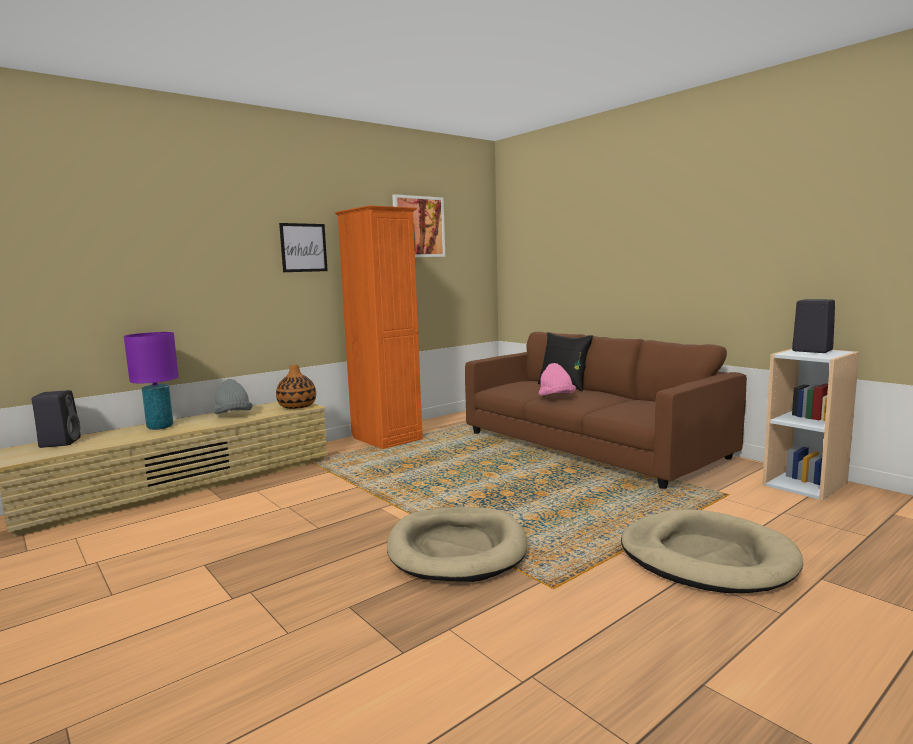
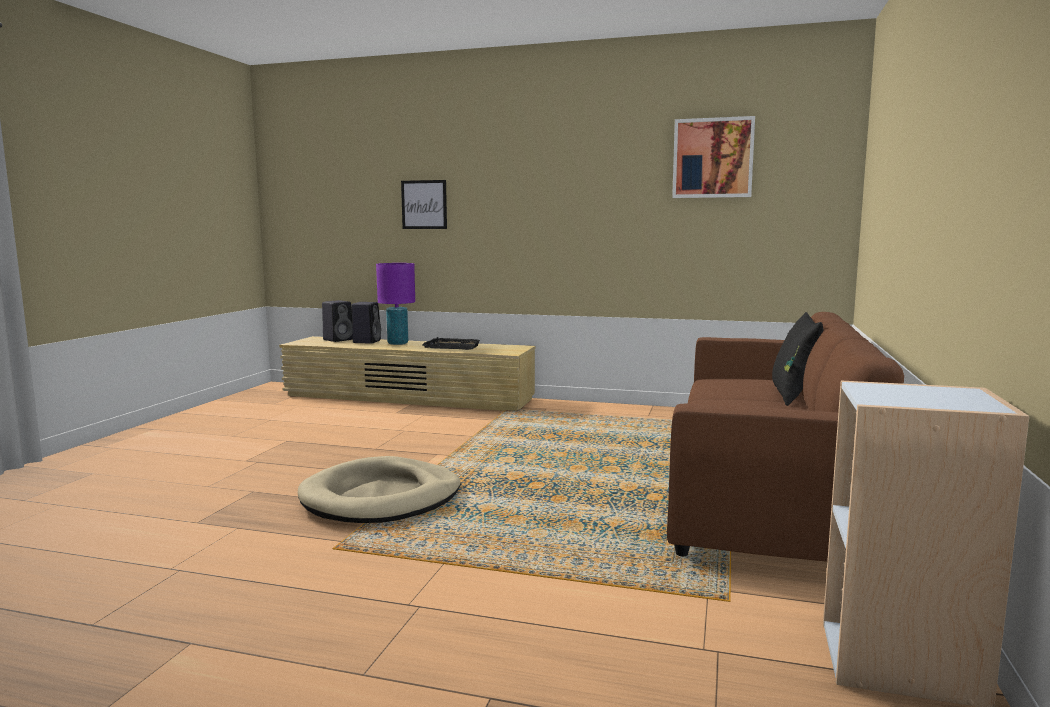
camera: 55 degrees right, 0 degrees up
(233, 416) = (451, 347): grey hat -> black tray
(297, 406) = (506, 351): vase -> none
(303, 247) = (555, 188): picture -> picture (424, 204)
(387, 438) = (612, 412): orange cabinet -> none
(556, 397) = (719, 401): pink hat -> none
(706, 557) = (479, 611): beige dog bed -> none
(810, 350) = (944, 393): black speaker -> black speaker (367, 341)

